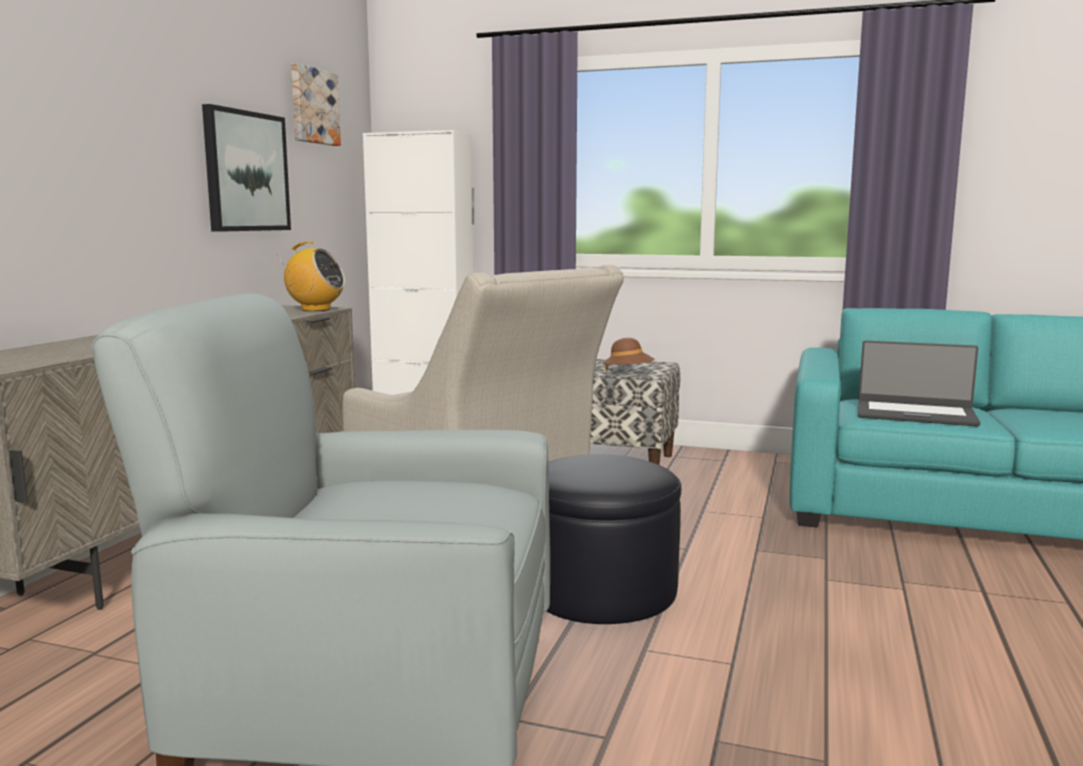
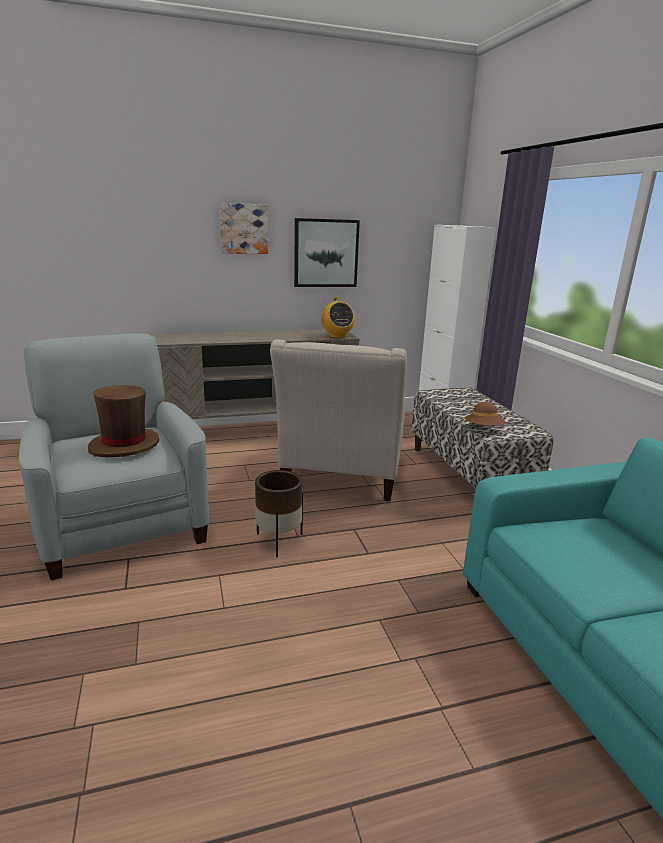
camera: 55 degrees right, 10 degrees up
(313, 106) = (394, 209): picture -> picture (243, 228)
(423, 497) = (124, 445): none -> brown hat
(600, 589) = (279, 541): black ottoman -> brown planter
(915, 414) = (572, 554): laptop -> none

